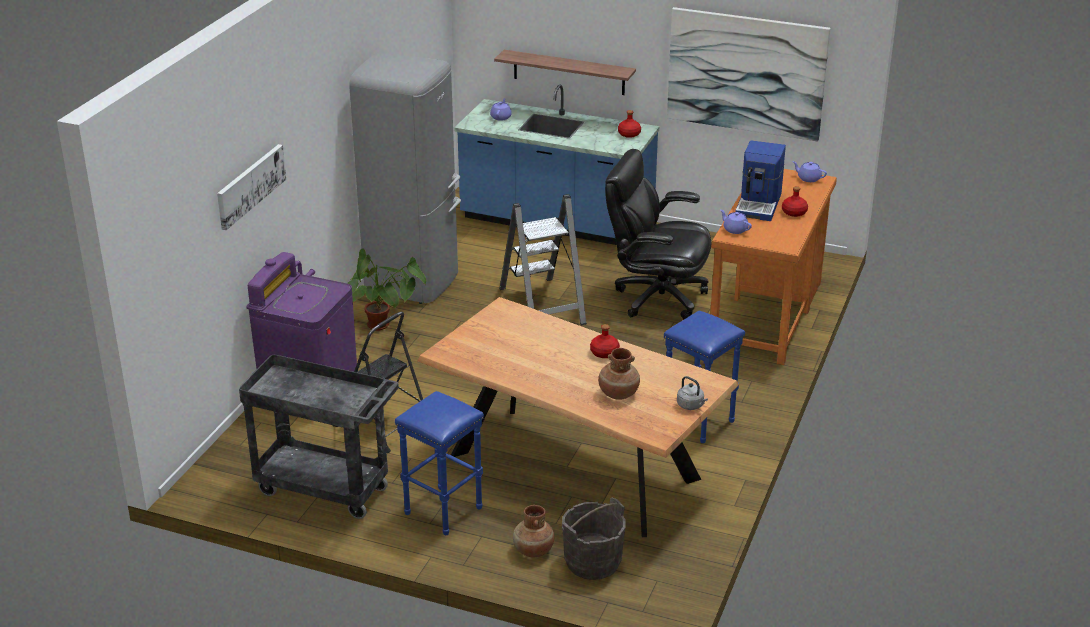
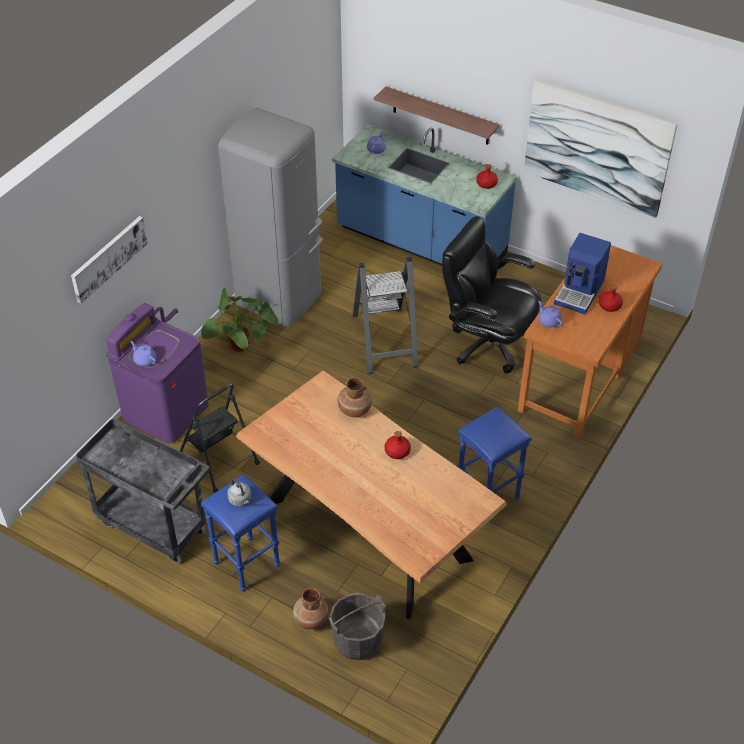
camera: 10 degrees right, 15 degrees up
(618, 393) = (396, 503): brown vase -> brown vase (354, 409)
(691, 406) = (457, 527): grey kettle -> grey kettle (240, 500)
(808, 178) = (635, 263): purple teapot -> purple teapot (144, 359)

